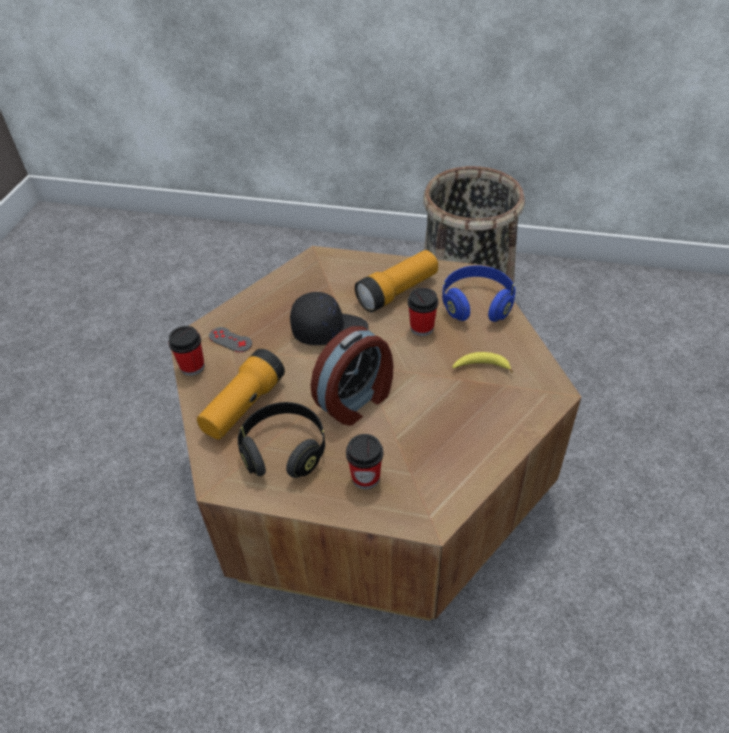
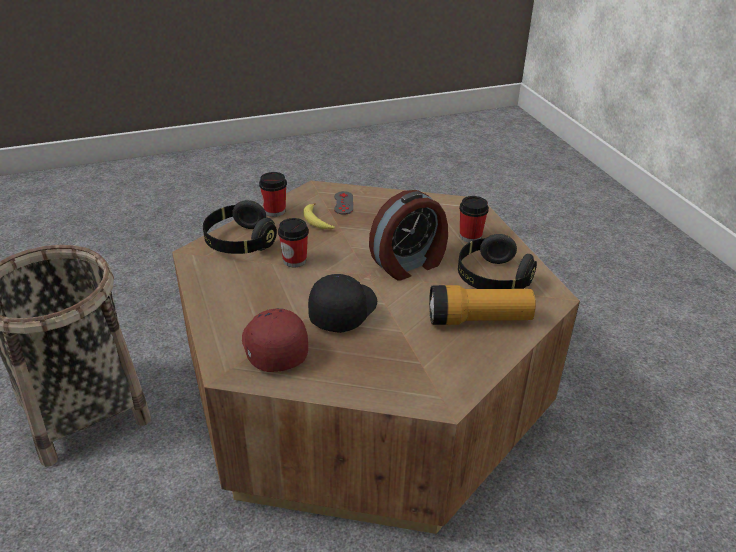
camera: 125 degrees left, 10 degrees down
(192, 367) = (473, 378): cup -> cup (275, 211)
(230, 340) = (414, 371): grey game controller -> grey game controller (343, 203)
(321, 282) = (272, 347): none -> red cap
(329, 330) = (342, 311): black cap -> black cap turned 60 degrees clockwise
(356, 400) = (409, 264): alarm clock -> alarm clock turned 135 degrees clockwise
(397, 292) = (252, 290): flashlight -> none
(477, 304) = (239, 242): blue headphones -> black headphones

